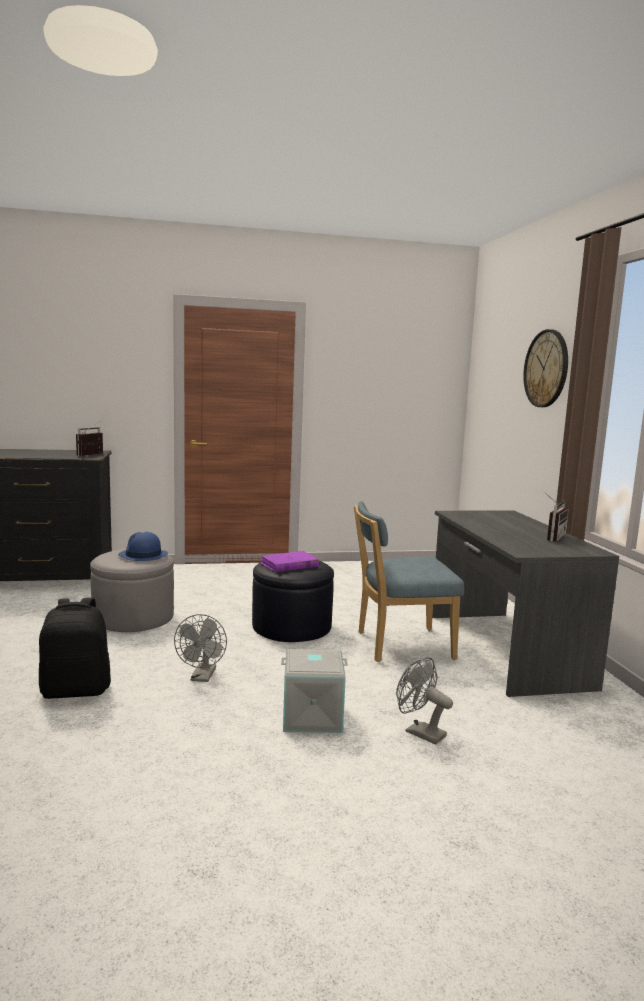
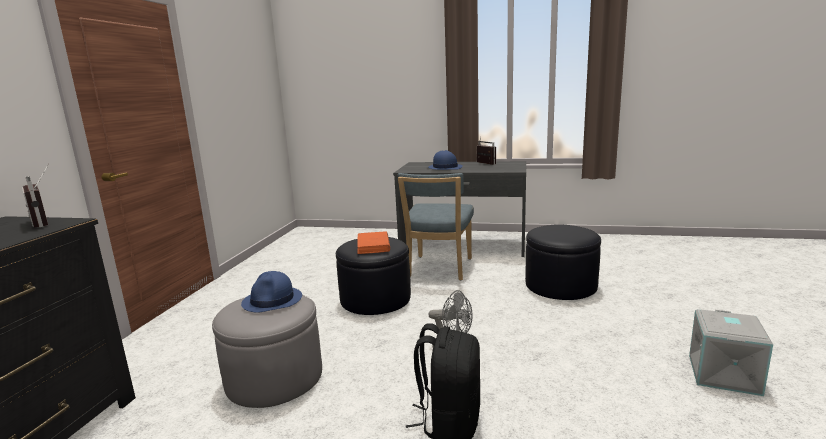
camera: 65 degrees left, 5 degrees up
(289, 565) = (373, 245): purple book -> orange book
(311, 717) = (535, 313): grey storage box -> grey storage box (725, 375)
(419, 732) = (561, 285): grey fan -> black ottoman
(495, 524) = (445, 167): none -> blue hat
(546, 368) = (399, 61): wall clock -> none

